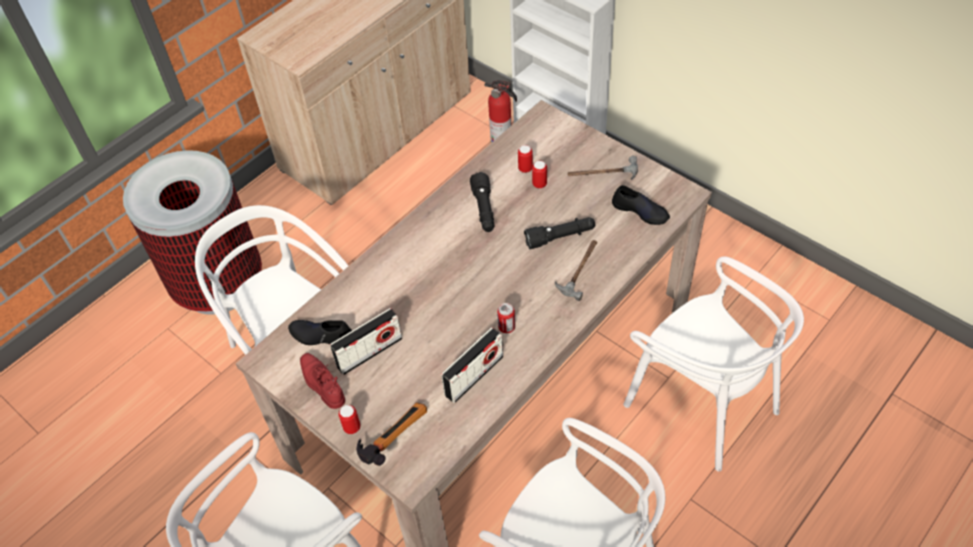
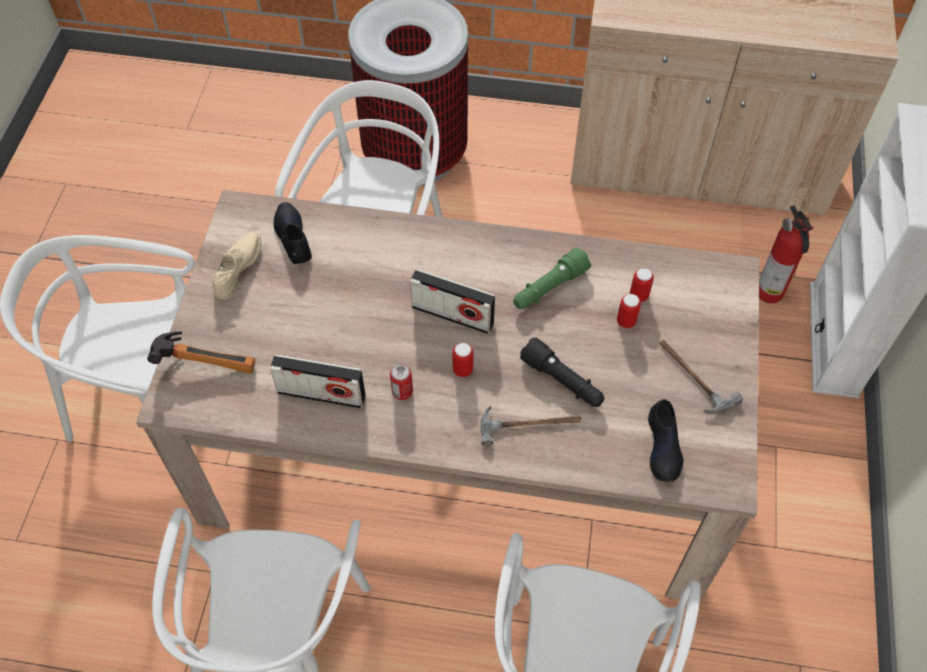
camera: 55 degrees right, 5 degrees up
(322, 383) = (238, 269): red shoe -> beige shoe
(352, 427) = (201, 321): can -> can (462, 370)
(369, 352) = (297, 287): radio -> radio (452, 315)
(484, 210) = (549, 288): black flashlight -> green flashlight

